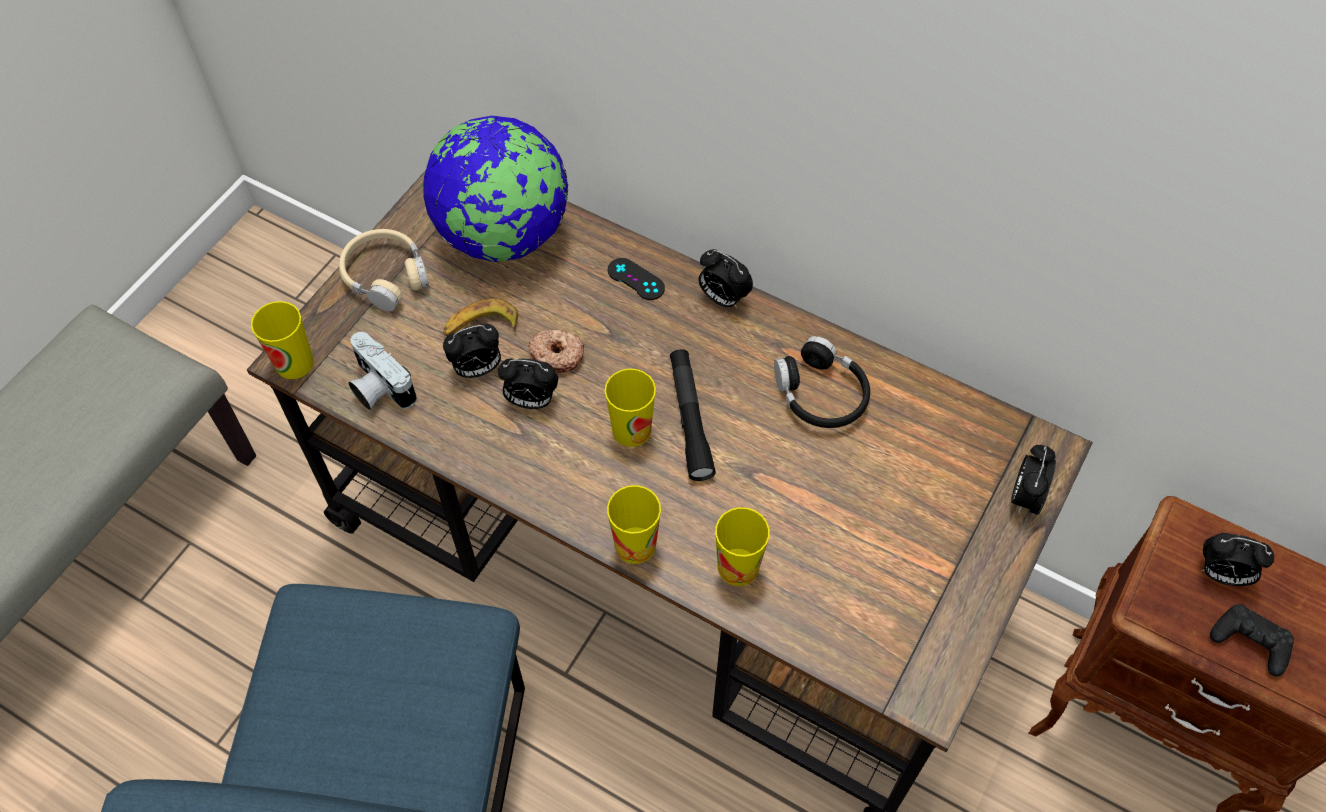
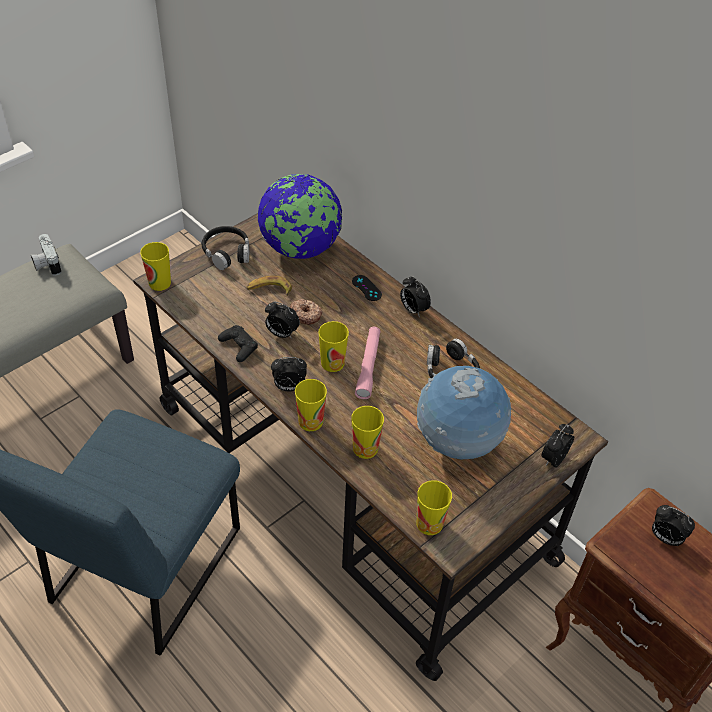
camera: 15 degrees right, 10 degrees down
(378, 388) = (200, 306): camera -> camera (46, 264)
(386, 276) = (227, 252): beige headphones -> black headphones
(477, 369) = (258, 310): alarm clock -> alarm clock (289, 387)
(690, 419) = (368, 366): black flashlight -> pink flashlight
(875, 514) = (457, 443): none -> globe
(883, 667) = (429, 523): none -> cup
(1250, 641) = (669, 579): black game controller -> black game controller (239, 346)

